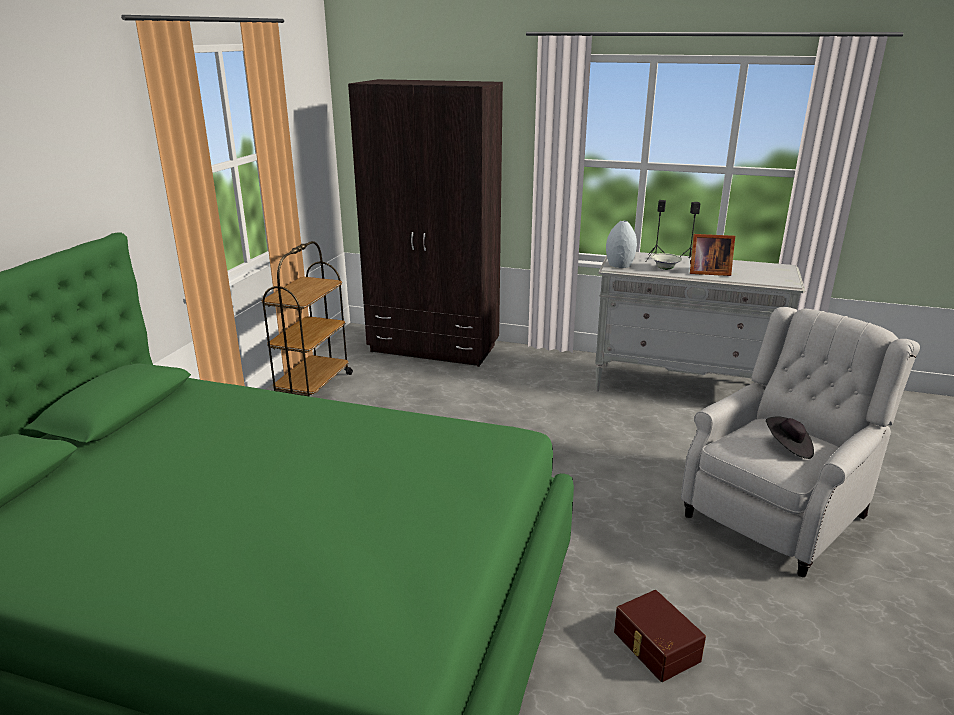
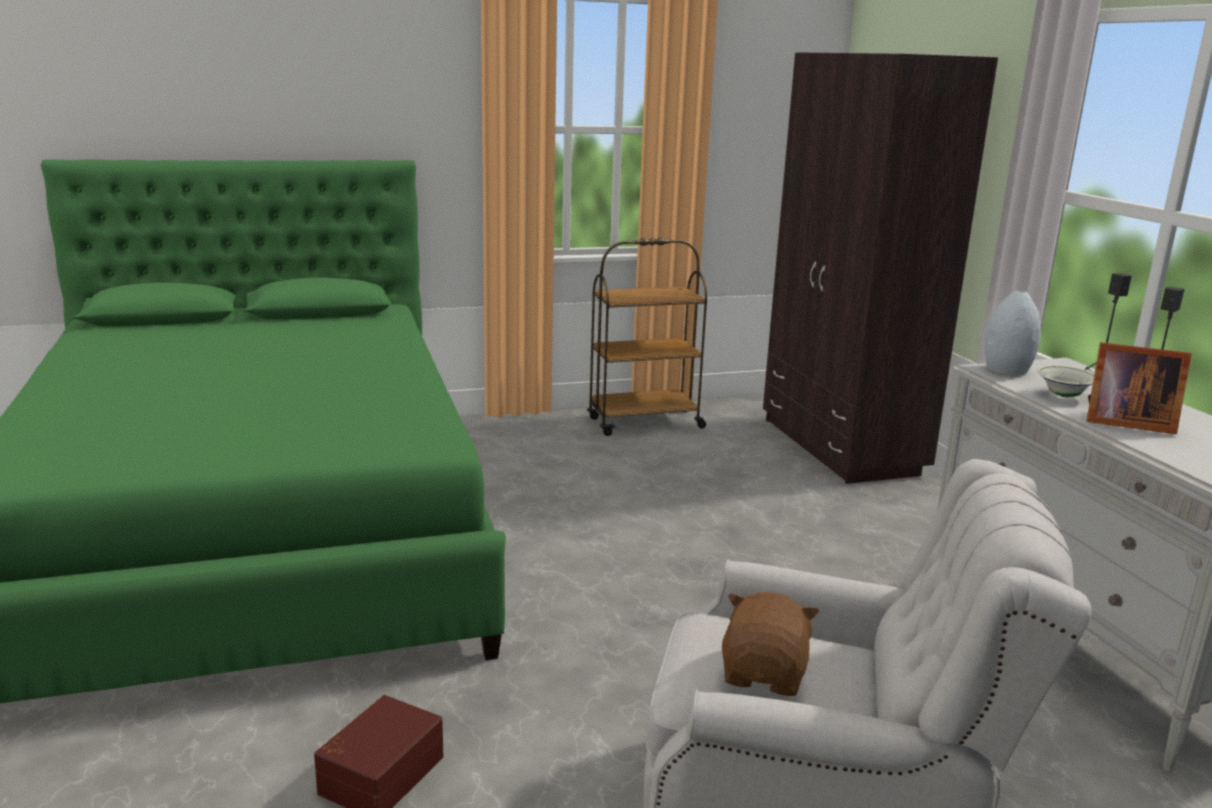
camera: 55 degrees right, 5 degrees down
(707, 272) = (1124, 422): picture frame -> picture frame turned 45 degrees counterclockwise
(788, 448) = (764, 674): black hat -> brown plush toy

